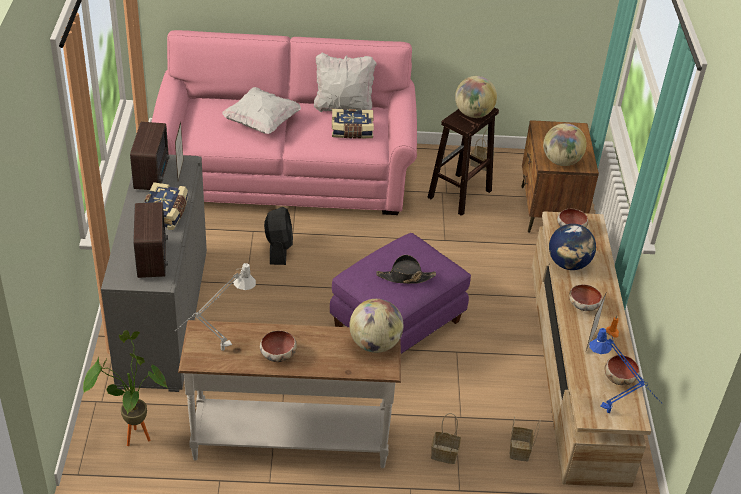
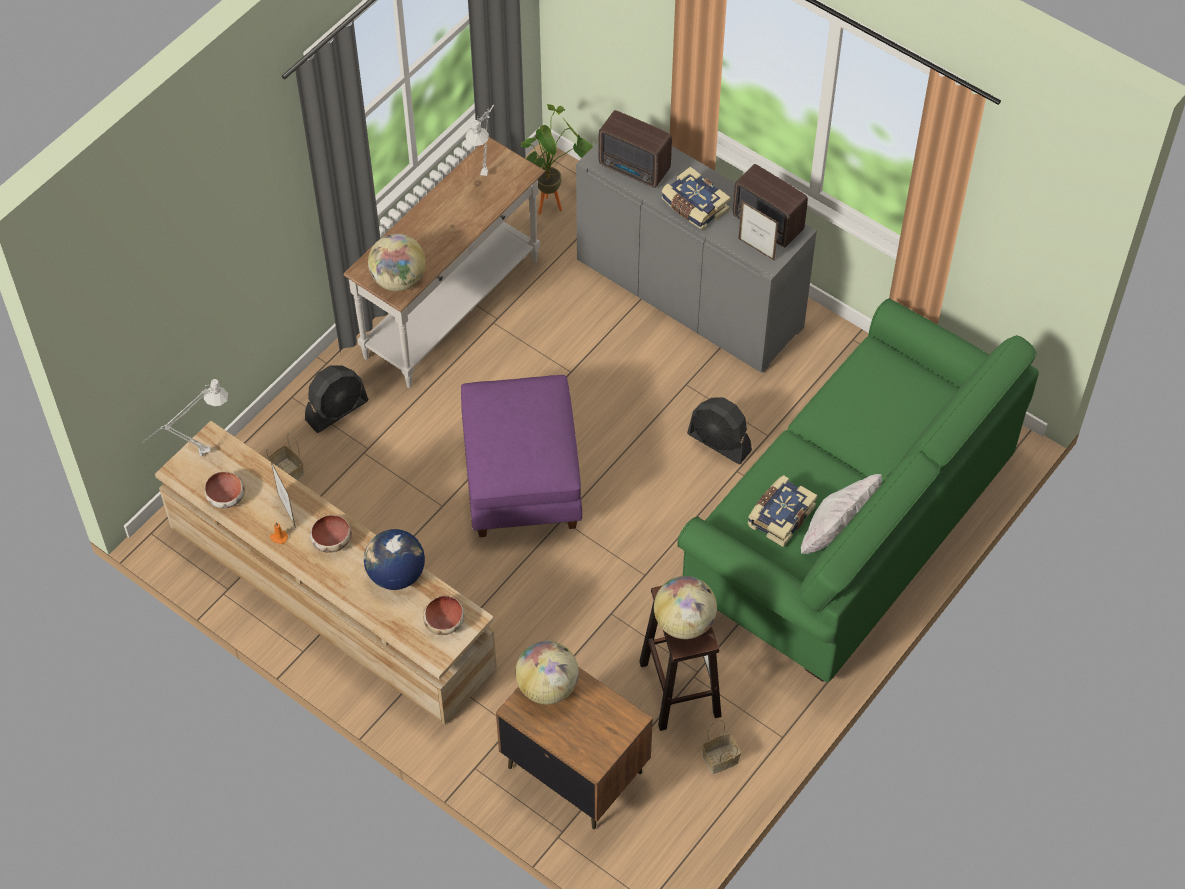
camera: 130 degrees right, 15 degrees up
(261, 123) = (862, 435): white pillow -> none
(278, 355) = (446, 206): bowl -> none
(286, 175) = (849, 525): pink sofa -> green sofa
(405, 277) = (504, 420): black hat -> none
(443, 454) = (337, 410): basket -> black fan
(613, 415) = (196, 457): blue table lamp -> grey table lamp

